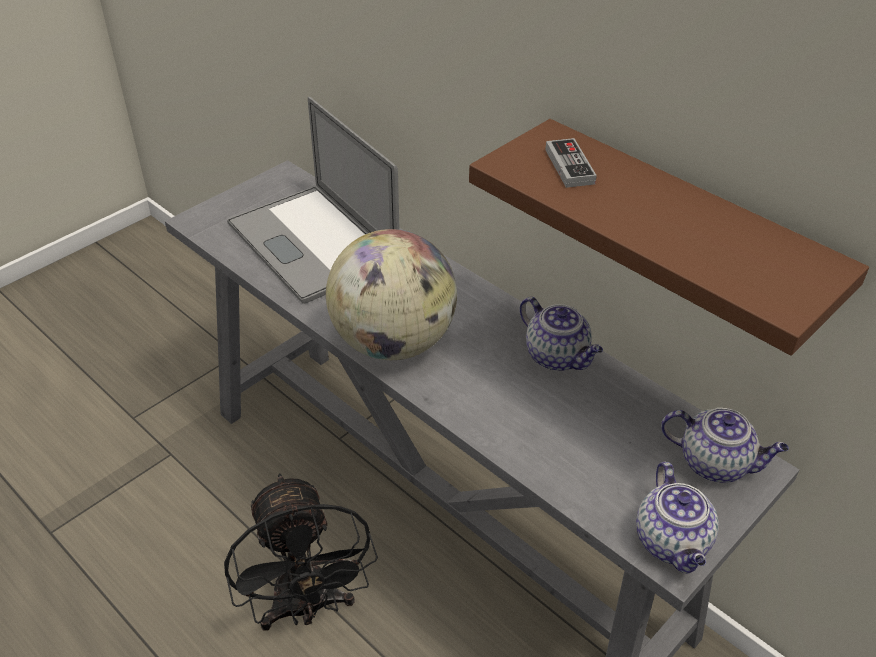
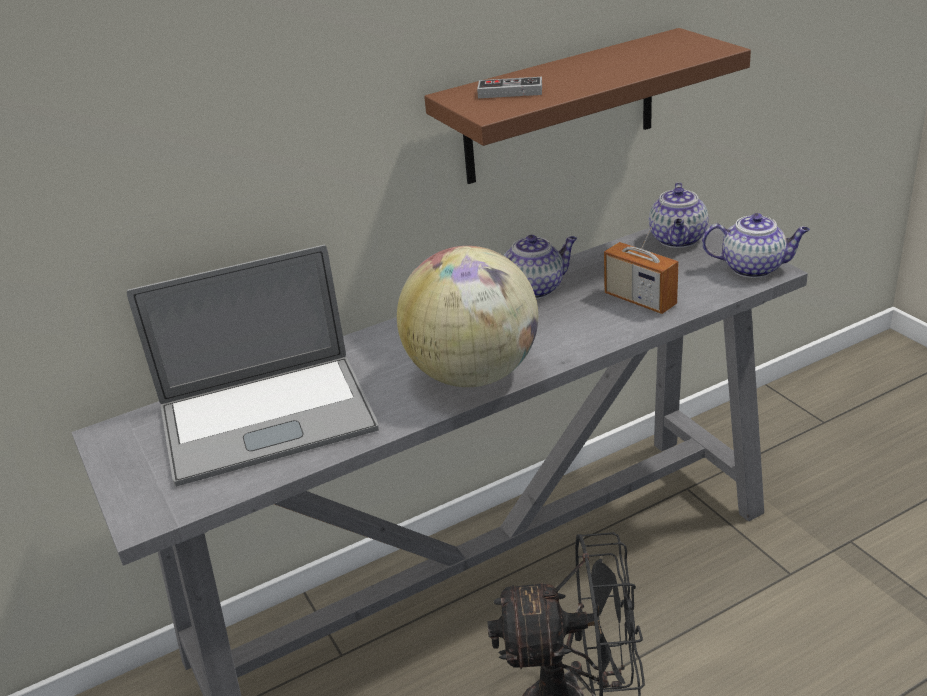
camera: 70 degrees left, 10 degrees down
(561, 443) = (640, 300): none -> radio
(716, 463) = (678, 240): teapot -> teapot turned 150 degrees clockwise

